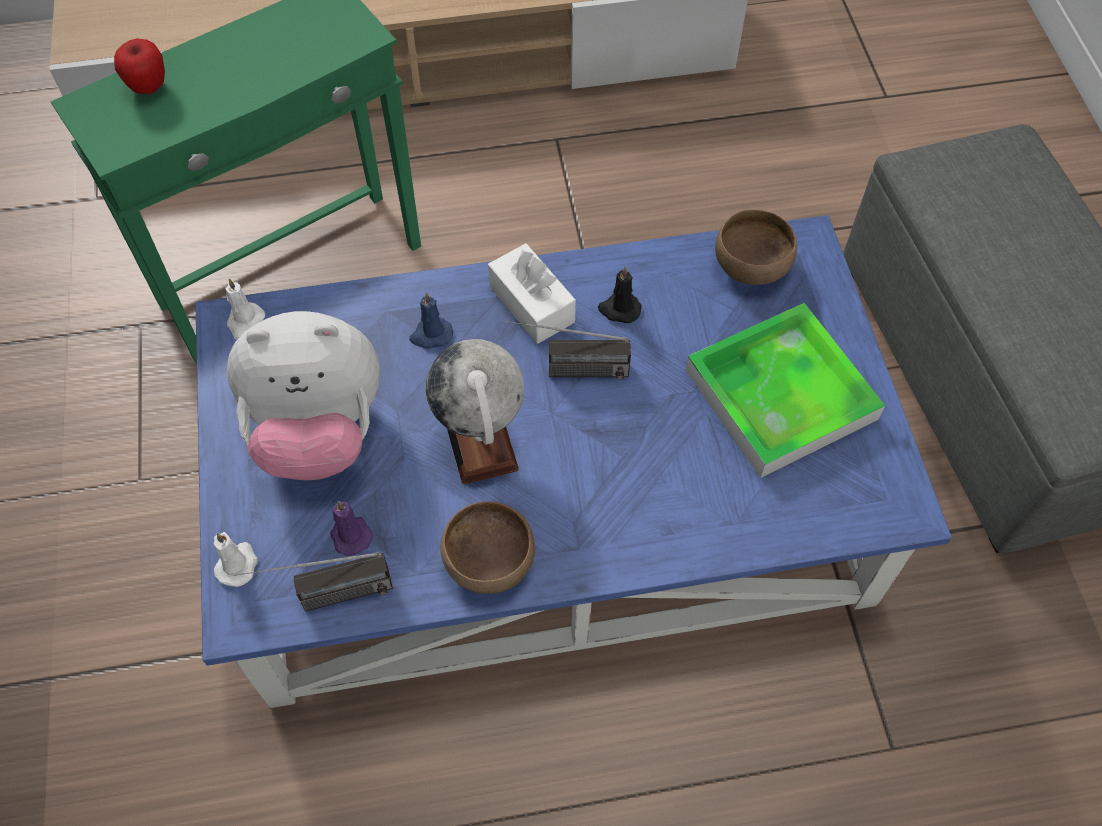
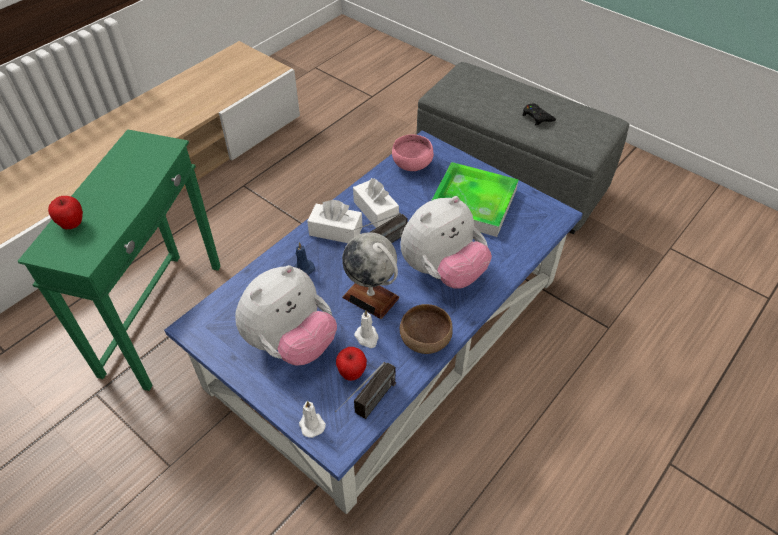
camera: 40 degrees left, 10 degrees down
(245, 323) = (202, 321): white candle -> white candle (367, 337)
(350, 534) = (352, 373): purple candle -> apple
(619, 309) = (375, 211): black candle -> white tissue box
(620, 474) = (442, 271): none -> plush toy
(751, 264) = (411, 164): brown bowl -> pink bowl
(1052, 311) = (537, 117): none -> black game controller

